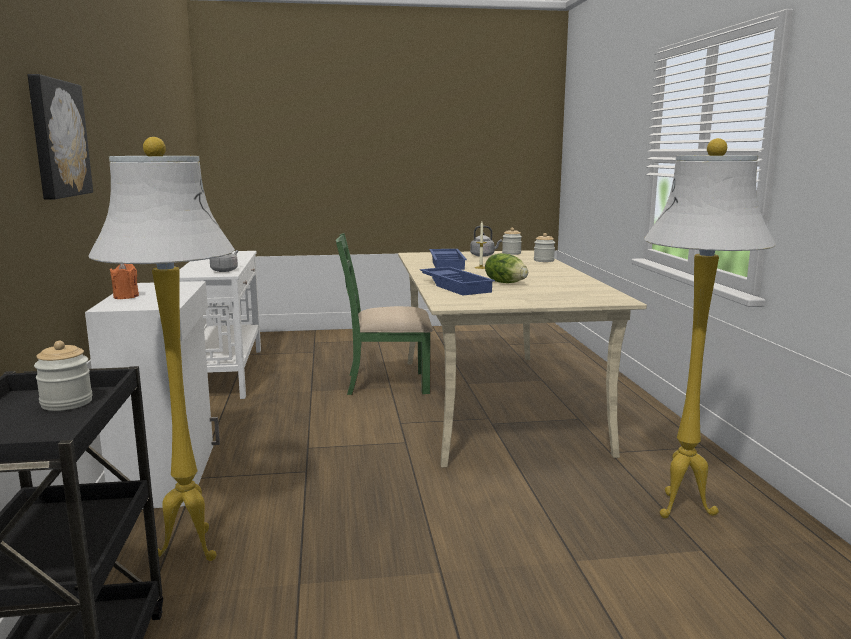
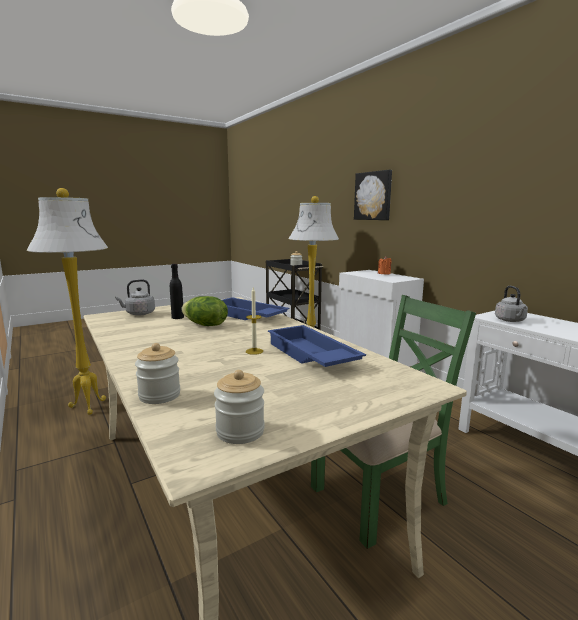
camera: 155 degrees right, 0 degrees up
(483, 255) = (291, 402): grey kettle -> grey kettle (139, 314)
(531, 291) = (177, 317): none -> black bottle

